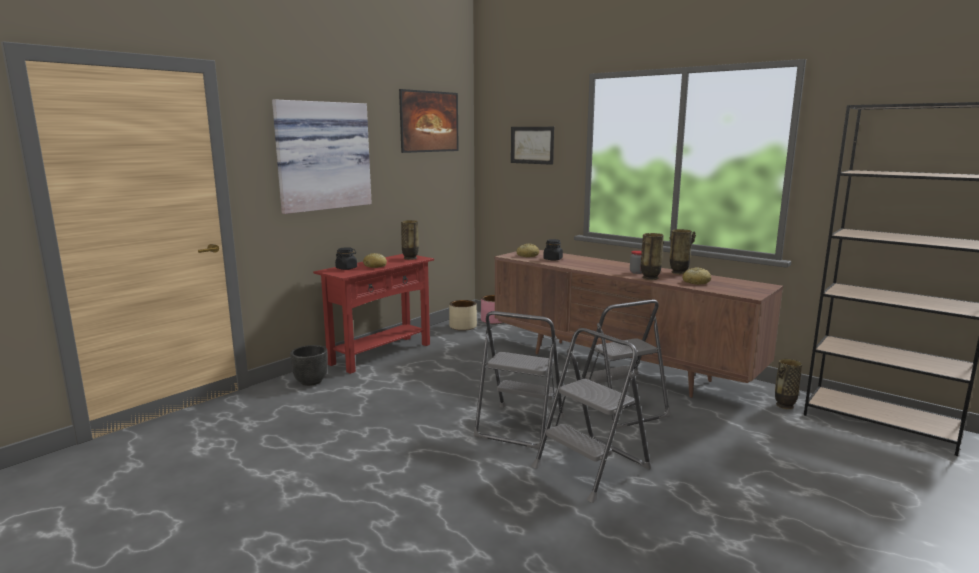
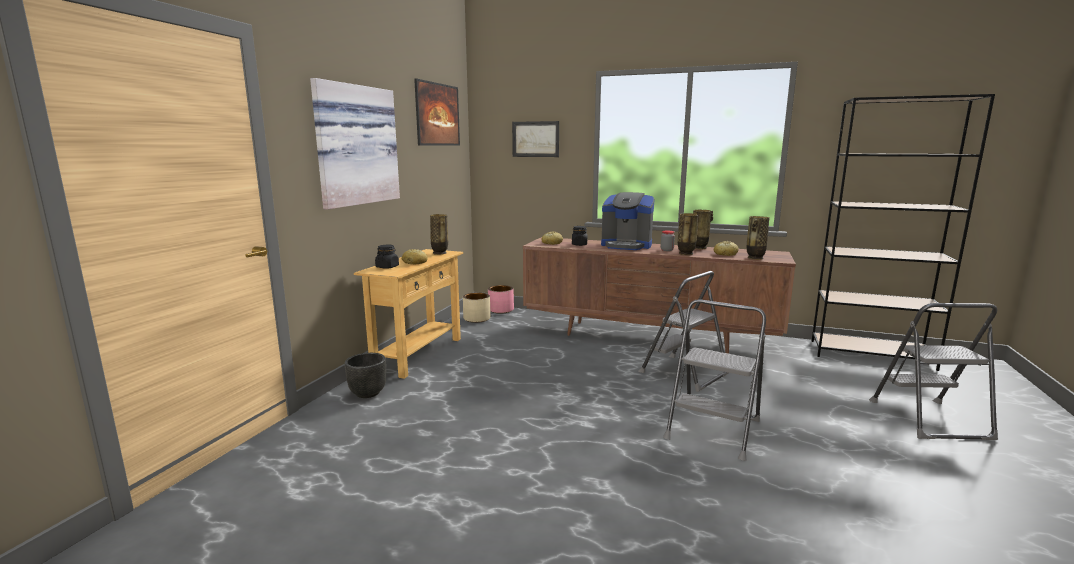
camera: 20 degrees left, 0 degrees up
(381, 354) = (418, 354): red console table -> beige console table
(518, 427) = (617, 404): grey step ladder -> grey step ladder (931, 421)
(601, 264) = (626, 245): none -> coffee machine
(784, 406) = (797, 351): vase -> vase (755, 258)

